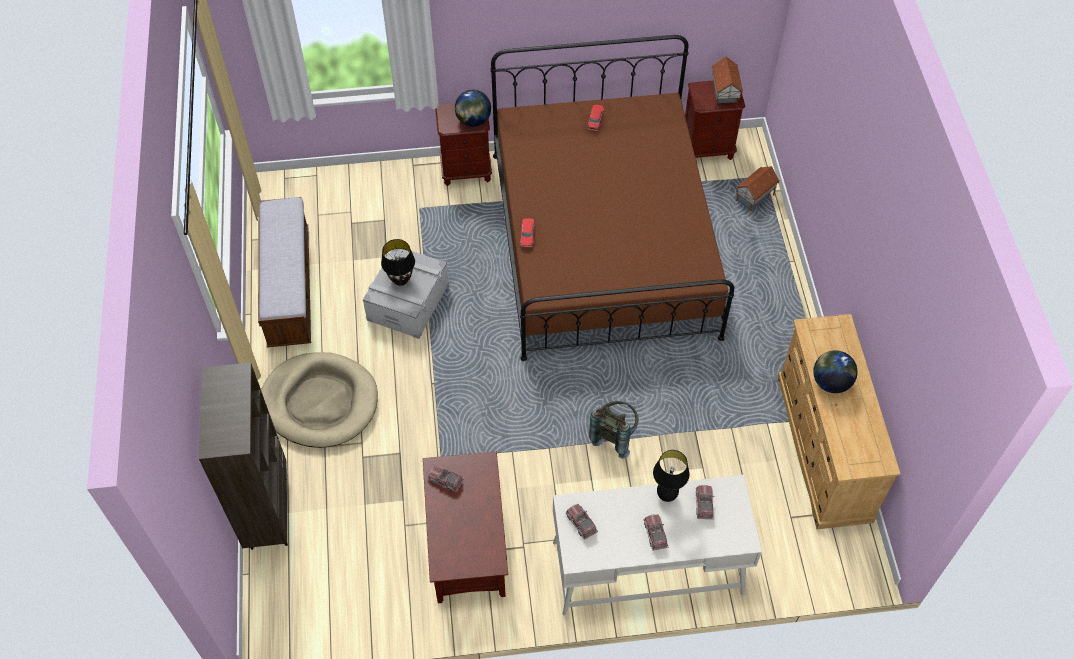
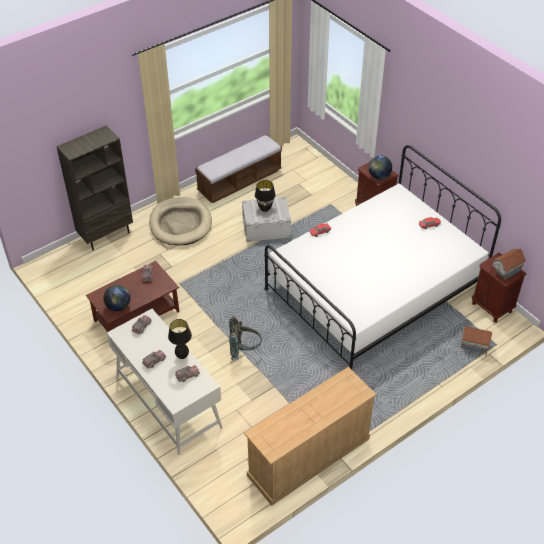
camera: 60 degrees right, 10 degrees down
(603, 243) = (374, 288): brown bed -> white bed
(830, 382) = (314, 402): globe -> globe (118, 306)

